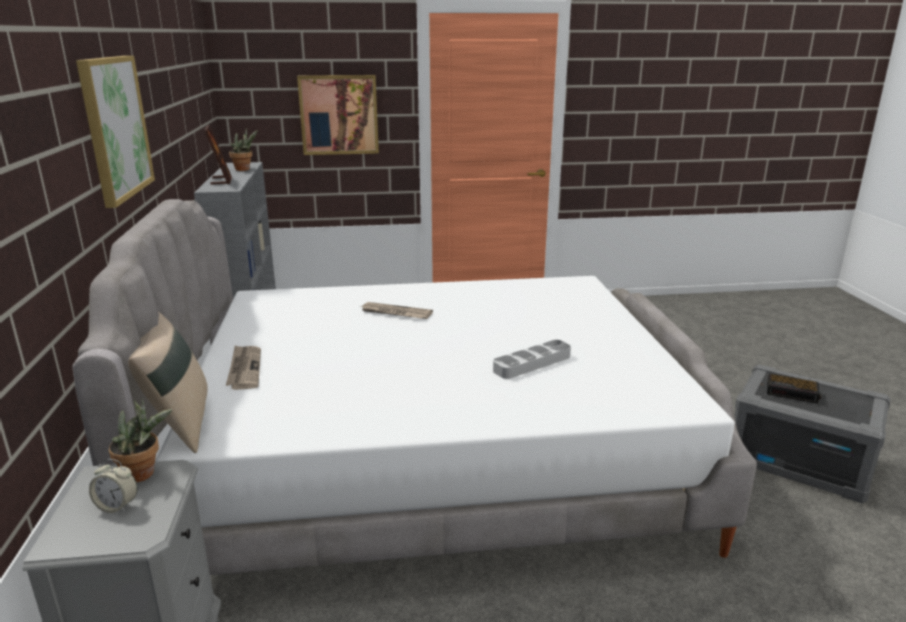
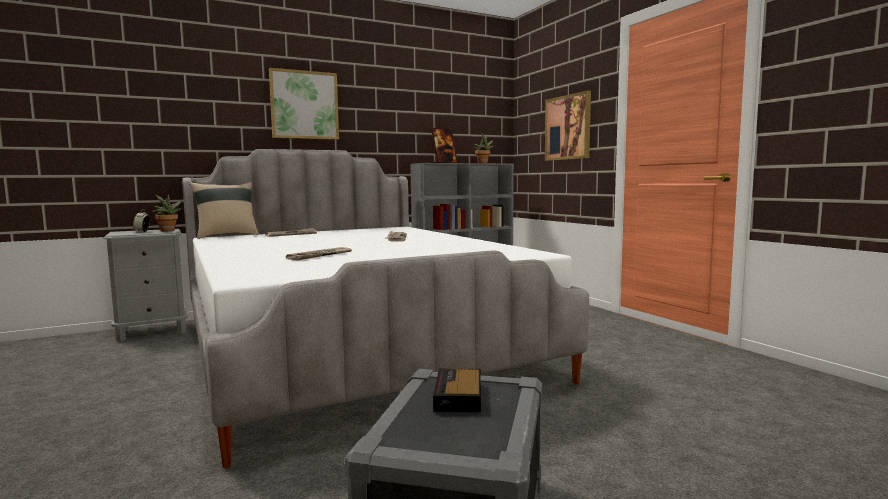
camera: 70 degrees right, 15 degrees down
(532, 363) = (320, 255): grey tray -> newspaper

